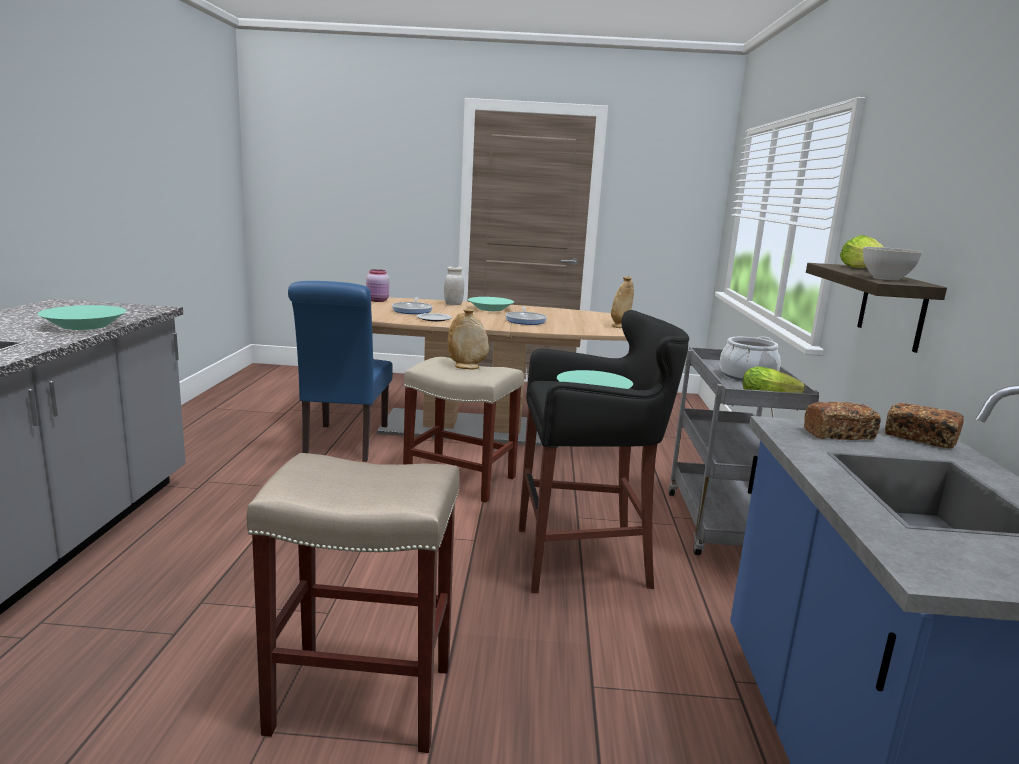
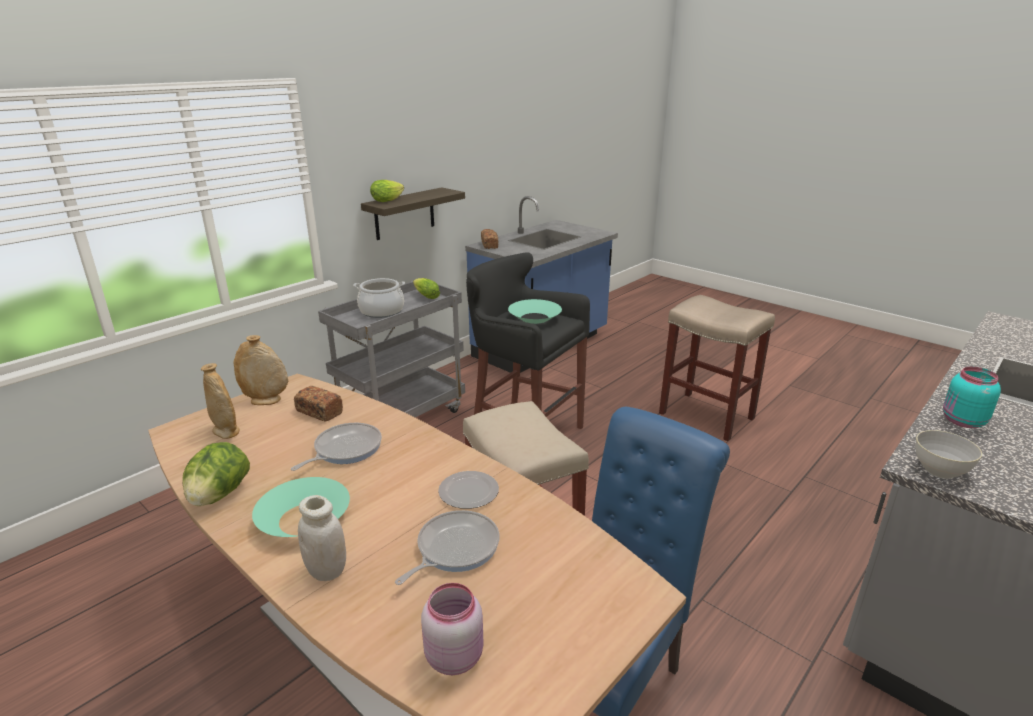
camera: 140 degrees left, 10 degrees up
(85, 325) = (962, 421): turquoise bowl -> turquoise jar
(467, 367) = (520, 431): beige vase -> beige vase (226, 432)
(540, 309) = (219, 495): none -> lettuce
(838, 434) = (517, 251): bread -> bread (319, 412)
(886, 278) = (438, 193): grey bowl -> grey bowl (939, 471)

